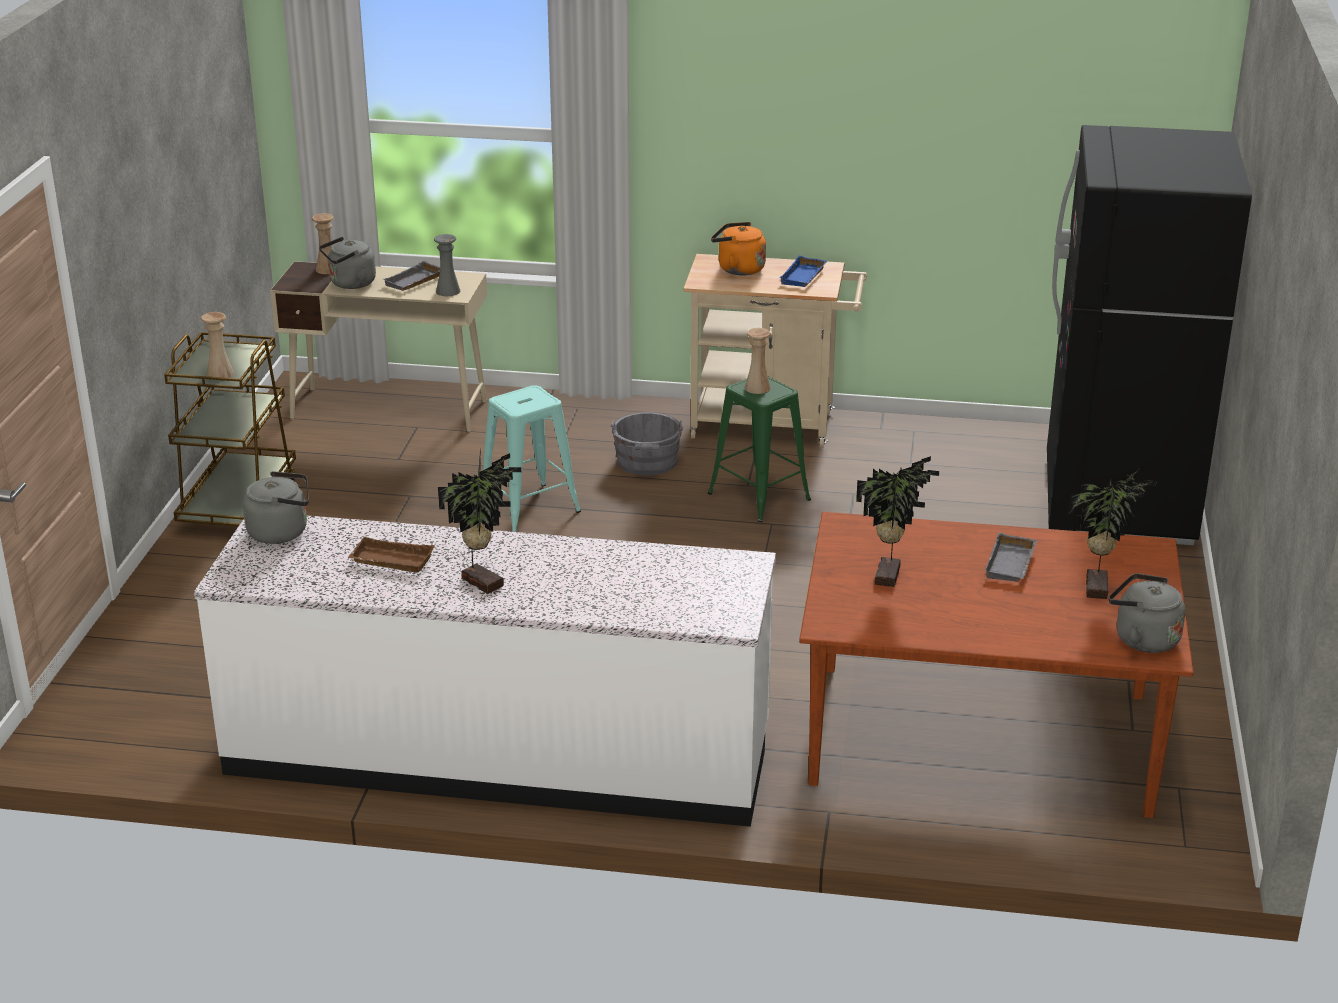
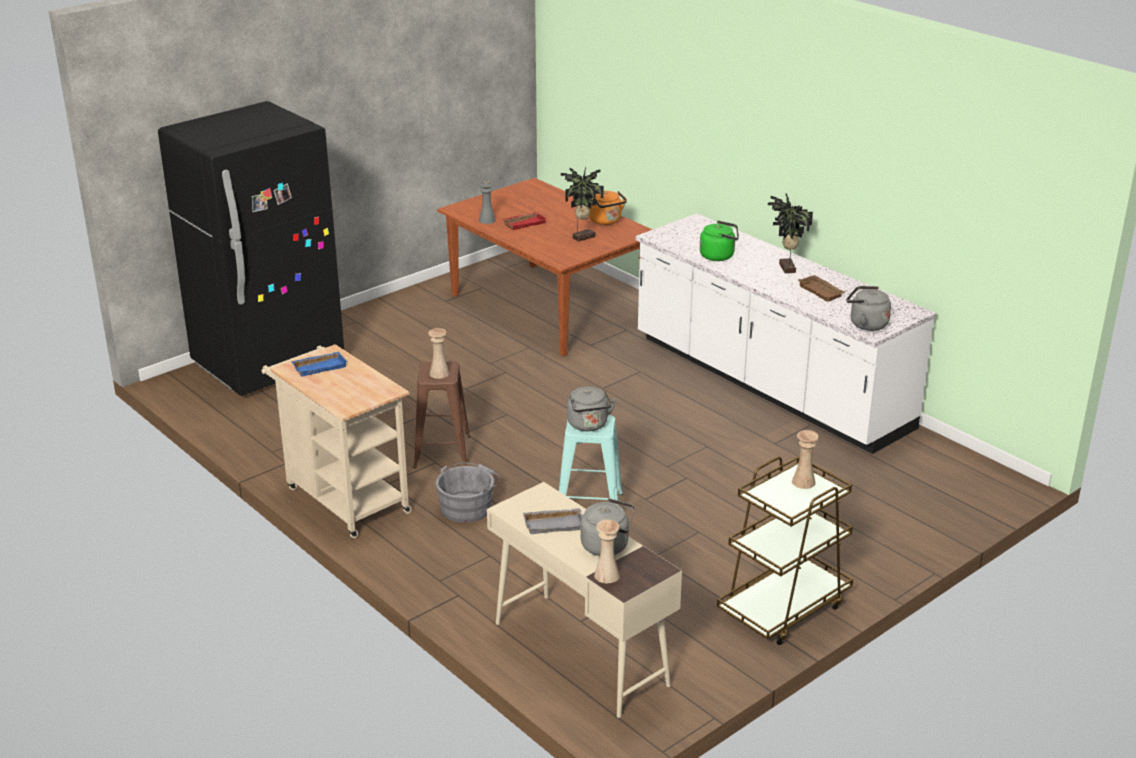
camera: 140 degrees left, 0 degrees up
(448, 291) = (542, 500): grey vase -> grey vase (487, 220)
(606, 564) = (719, 256): none -> green kettle
(738, 269) = (345, 391): orange kettle -> orange kettle (606, 221)
(759, 496) = (442, 452): green stool -> brown stool
(1012, 564) = (524, 223): grey tray -> red tray
(1099, 588) = (508, 205): potted plant -> none
(1142, 639) = (530, 189): grey kettle -> grey kettle (588, 425)

